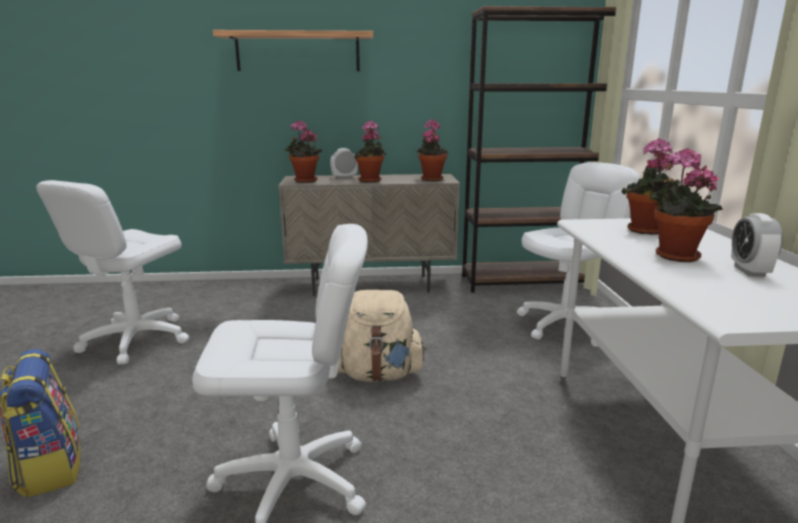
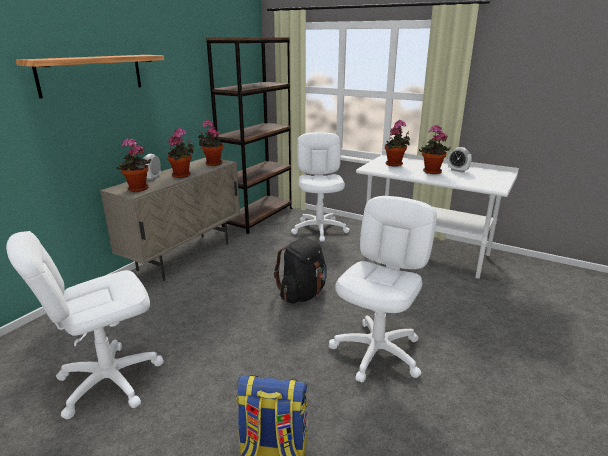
camera: 55 degrees left, 5 degrees up
(136, 339) = (109, 380): white office chair -> white office chair turned 90 degrees clockwise
(378, 374) = (302, 294): beige backpack -> black backpack

